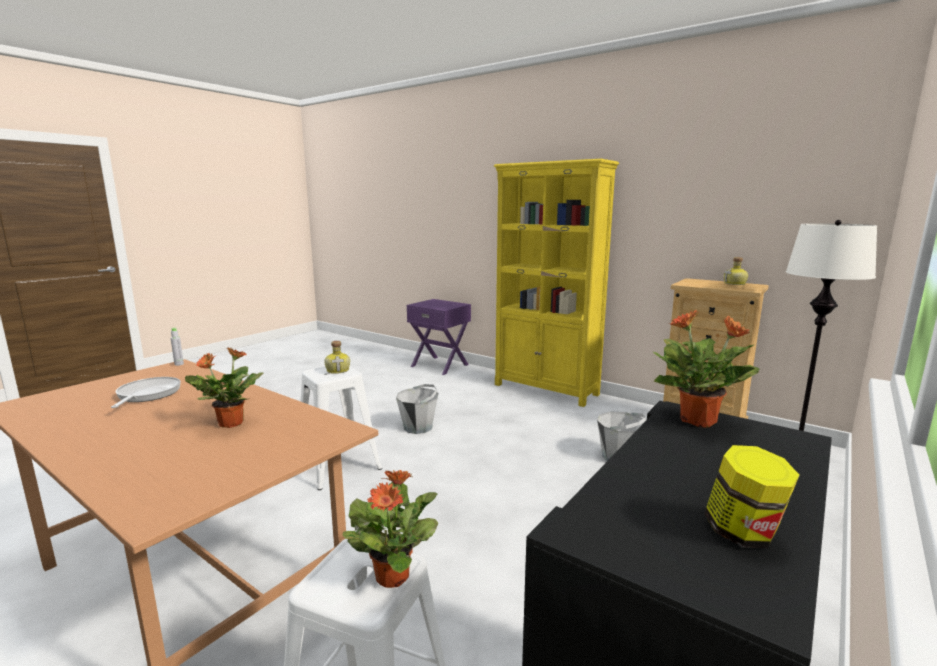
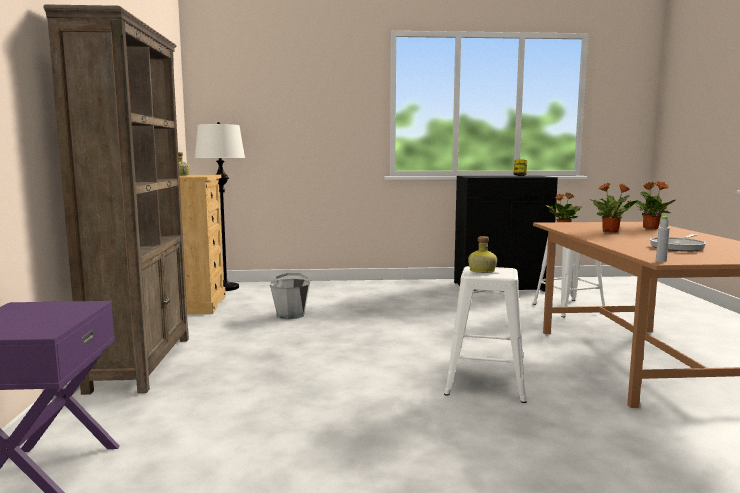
camera: 130 degrees left, 5 degrees down
(418, 427) = (353, 384): grey bucket -> none
(546, 390) = (142, 362): yellow bookcase -> brown bookcase
(699, 421) = (475, 176): potted plant -> potted plant (650, 228)

